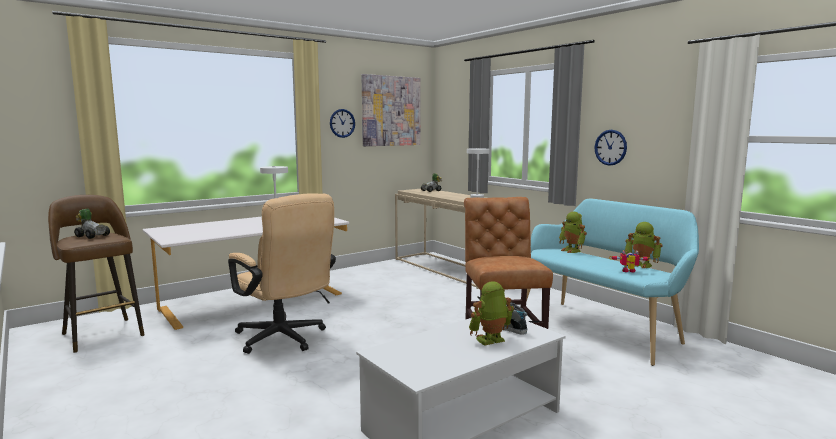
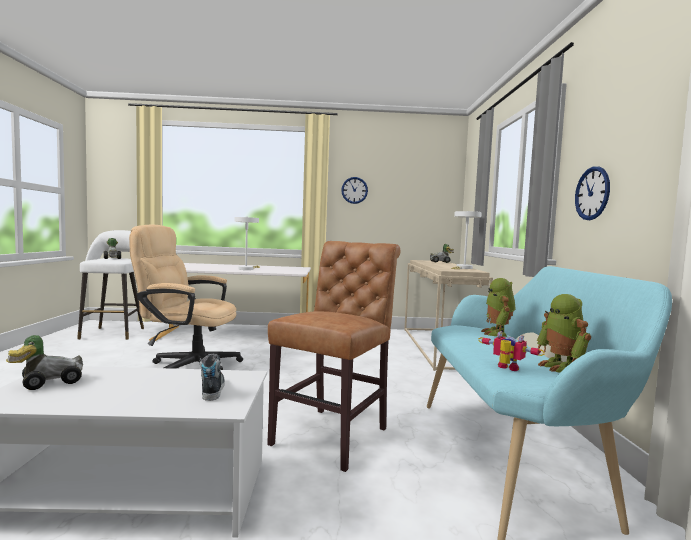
camera: 35 degrees right, 5 degrees down
(102, 334) = (114, 333): brown stool -> white stool
(284, 339) = (188, 365): beige office chair -> beige office chair turned 105 degrees clockwise
(391, 111) = (410, 180): picture -> none
(404, 358) = (48, 382): none -> toy car
(491, 341) = (157, 395): toy robot -> none

